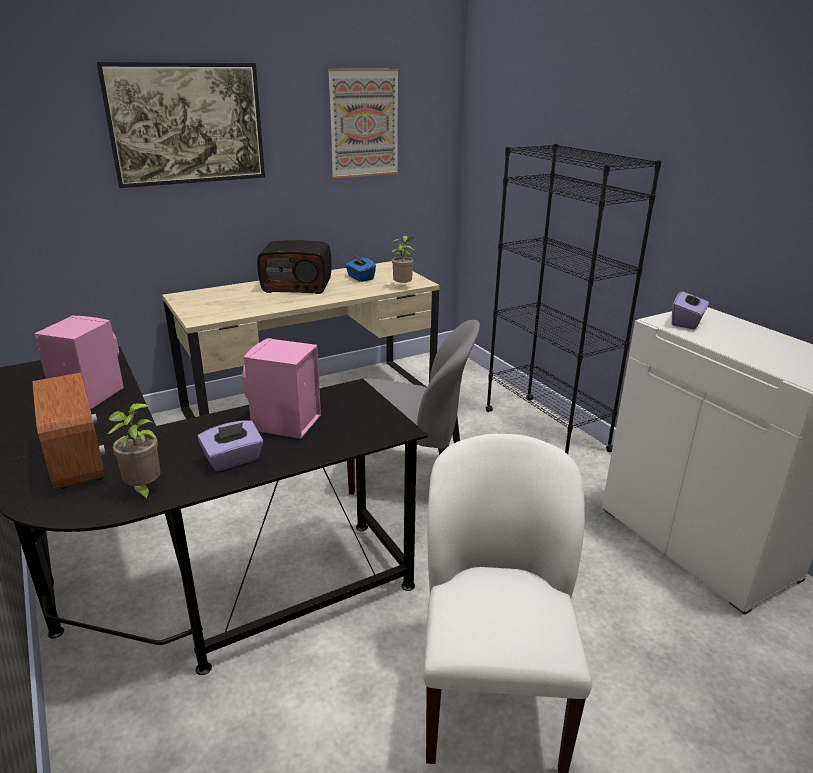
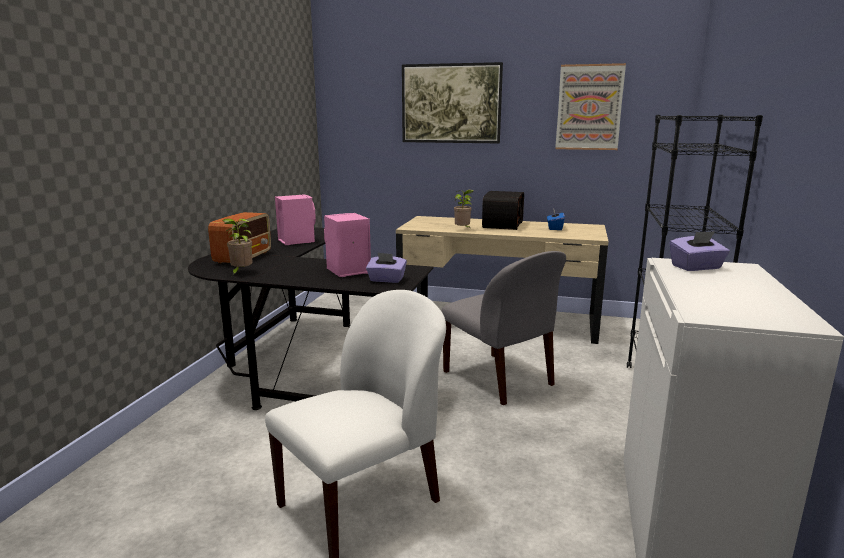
camera: 45 degrees right, 10 degrees down
(233, 460) = (294, 275): purple tissue box -> purple tissue box (386, 280)
(297, 286) = (501, 224): radio -> radio turned 120 degrees counterclockwise
(403, 287) = (575, 237): potted plant -> potted plant (463, 230)

